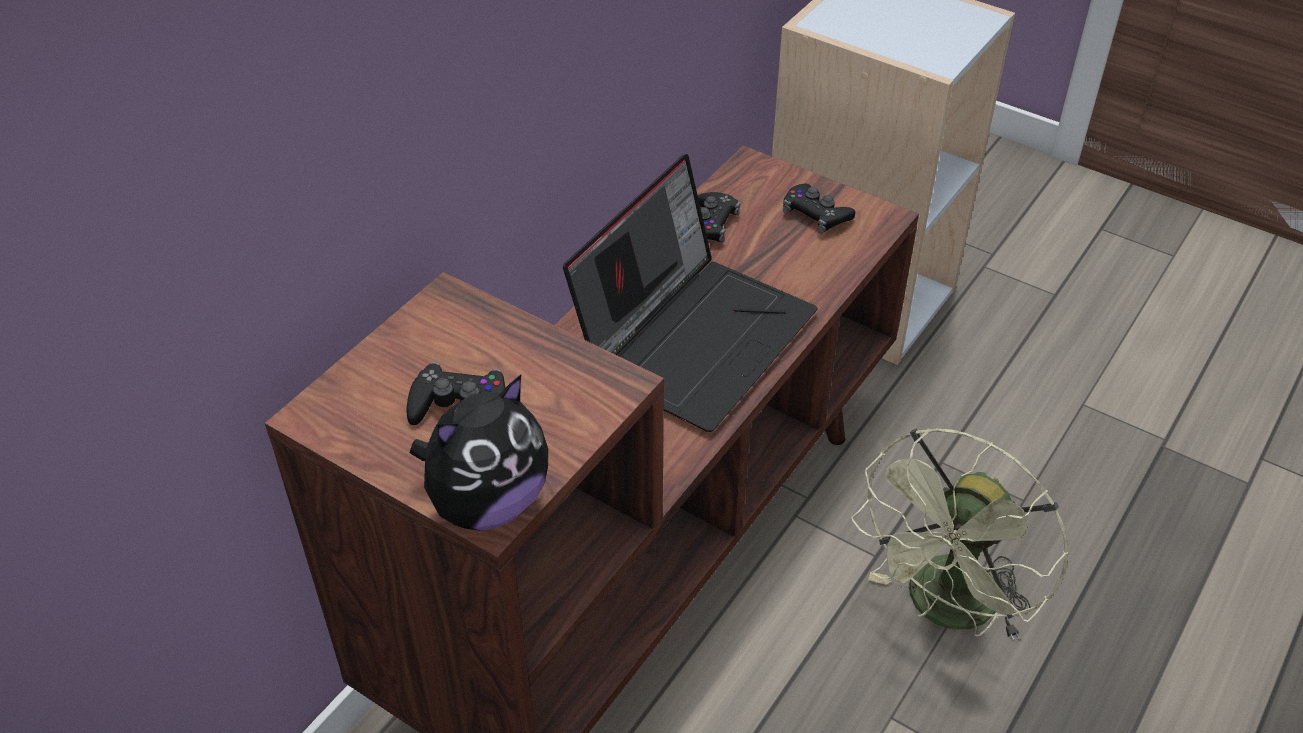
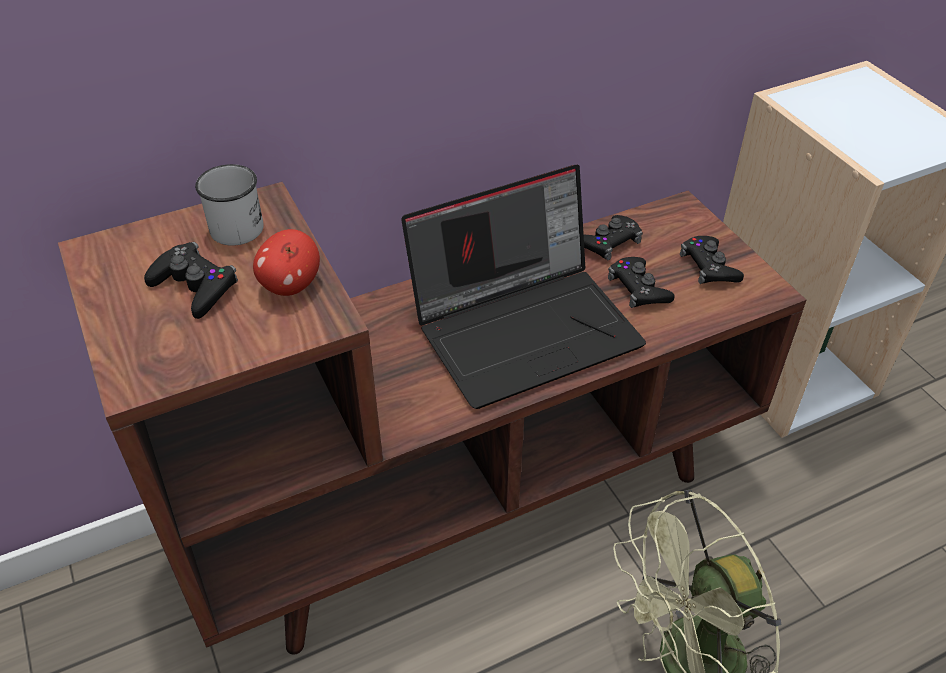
camera: 30 degrees right, 0 degrees up
(439, 330) = (236, 223): none -> white mug
(487, 503) = (139, 370): plush toy -> none
(553, 368) = (290, 285): none -> apple
(769, 259) = (638, 288): none -> black game controller

